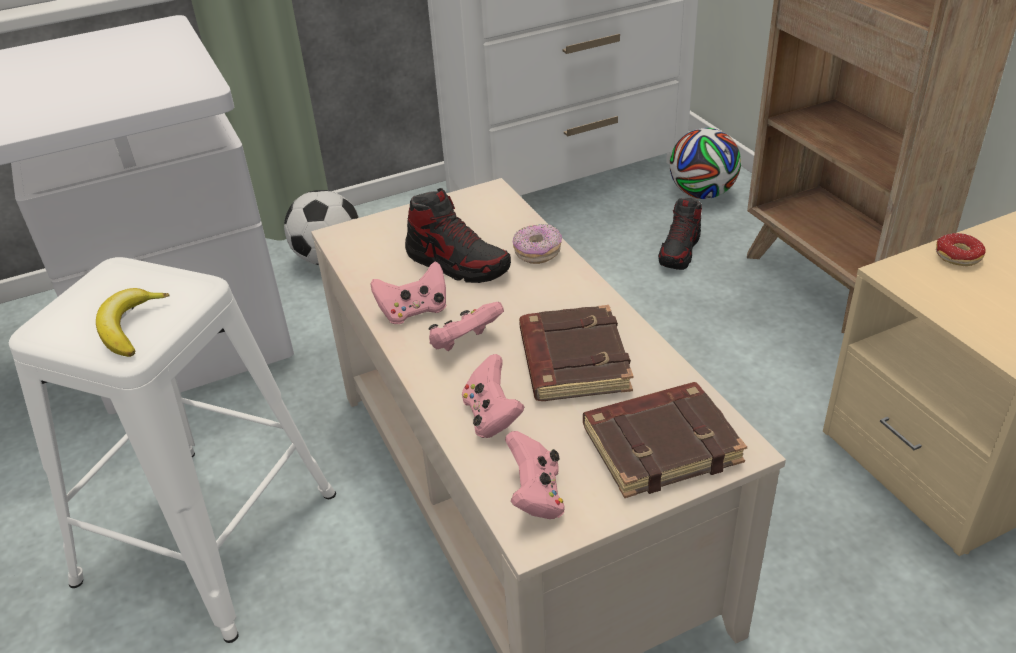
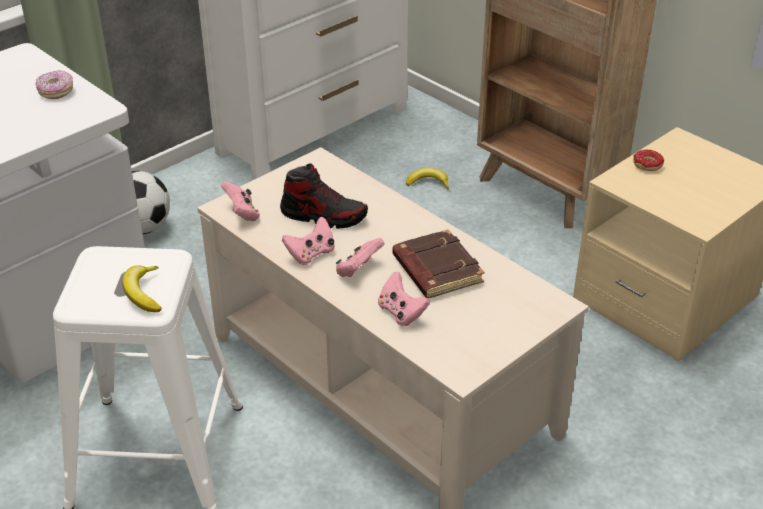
camera: 20 degrees left, 0 degrees up
(536, 496) = (452, 353): pink game controller -> pink game controller (242, 214)
(537, 253) = (376, 200): donut -> donut (56, 92)
(661, 444) = (514, 310): brown book -> none
(680, 251) = (428, 183): shoe -> banana
(702, 194) = (428, 133): football -> none

